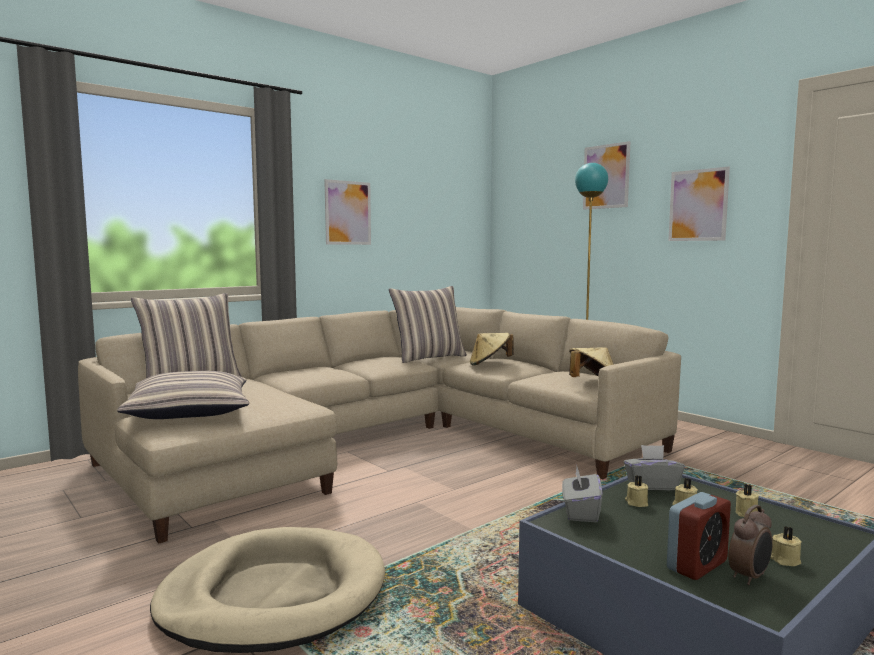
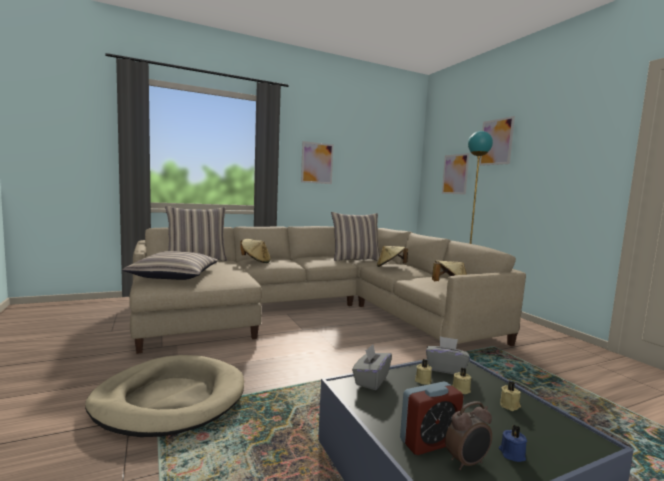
camera: 15 degrees right, 0 degrees up
(289, 375) = (255, 261): none -> beige hat
(698, 205) = (561, 162): picture -> picture (455, 174)
(784, 560) = (511, 454): beige candle -> blue candle

